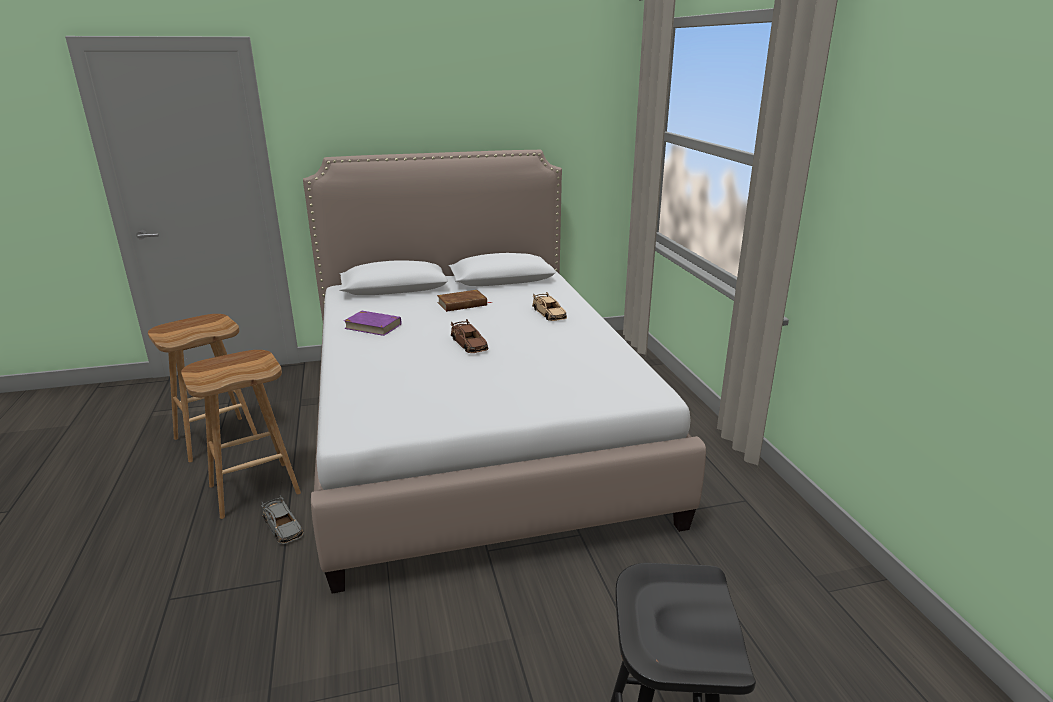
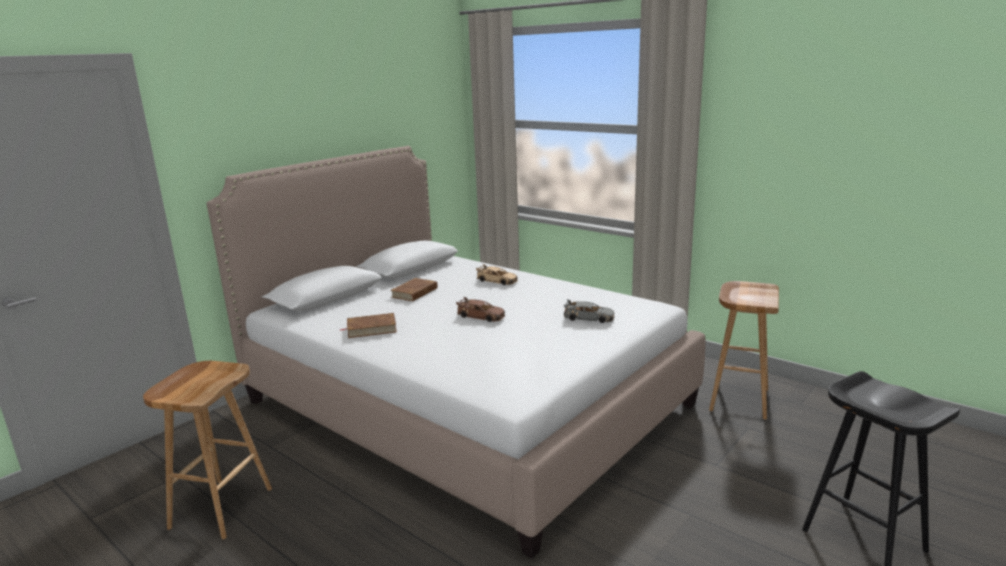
camera: 35 degrees left, 5 degrees down
(255, 488) = (337, 526): brown stool -> brown stool (738, 399)
(283, 527) = (414, 539): grey toy car -> grey toy car (588, 318)
(373, 326) = (371, 329): purple book -> brown book

